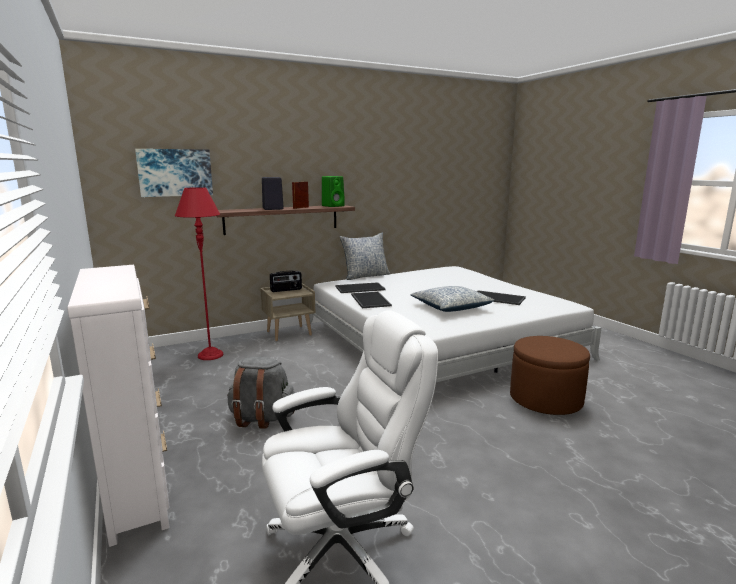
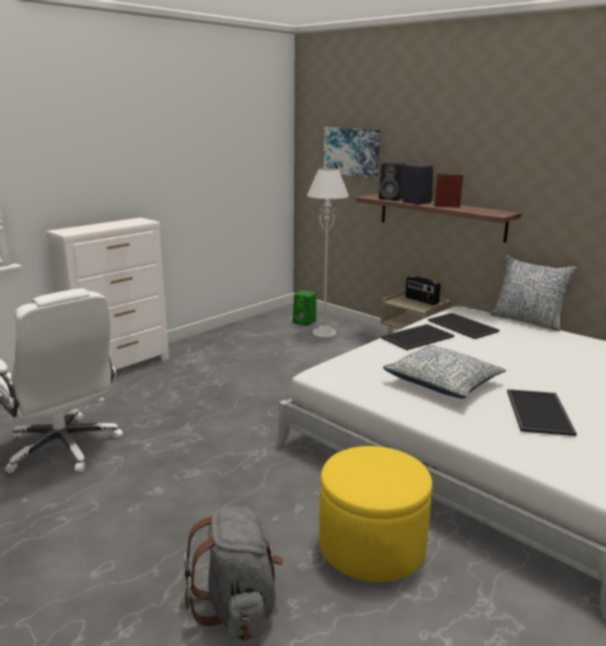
camera: 70 degrees right, 5 degrees up
(210, 355) = (324, 333): red floor lamp -> grey floor lamp
(245, 210) = (392, 198): none -> black speaker
(261, 418) = (223, 381): grey backpack -> grey backpack (238, 607)
(333, 206) = (492, 211): green speaker -> green speaker (305, 322)
(545, 399) = (371, 546): brown ottoman -> yellow ottoman

